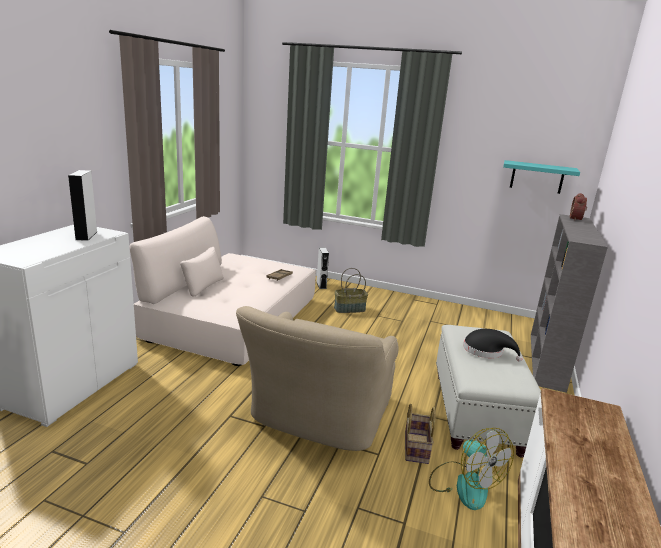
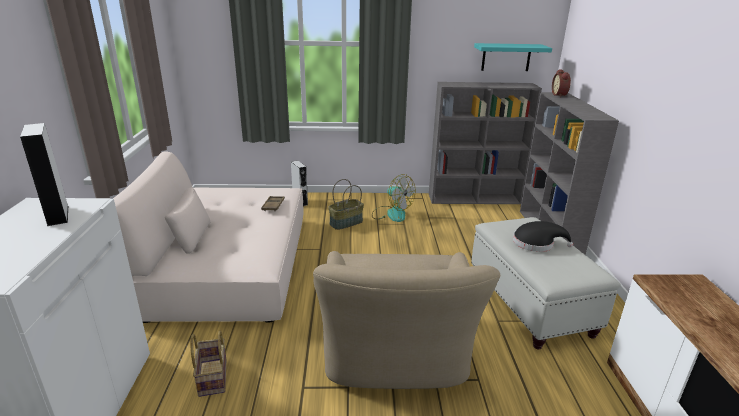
camera: 20 degrees left, 5 degrees up
(415, 447) = (505, 359): basket -> basket (211, 376)
(464, 484) = (570, 384): fan -> fan (391, 213)
(490, 315) = (475, 199): none -> grey bookcase

